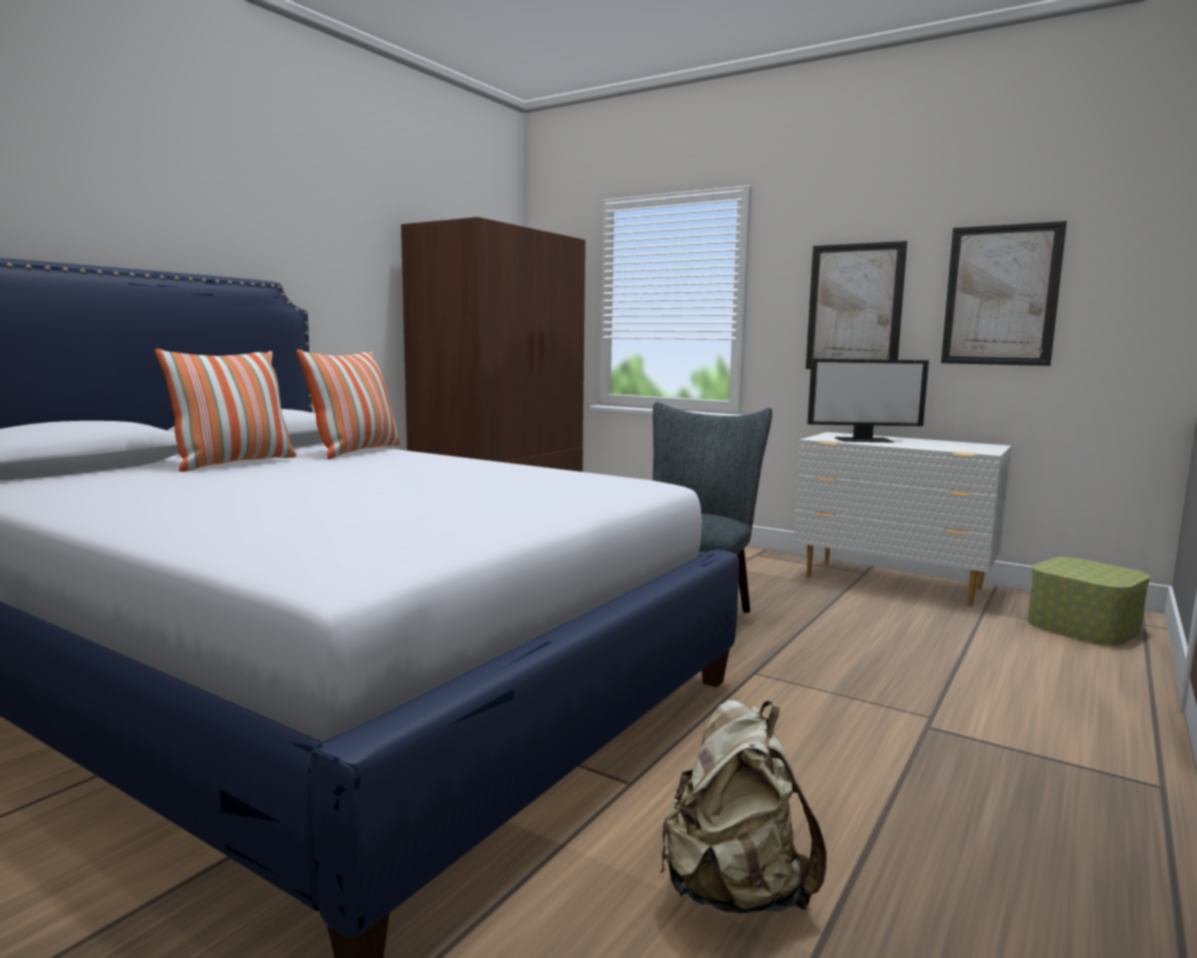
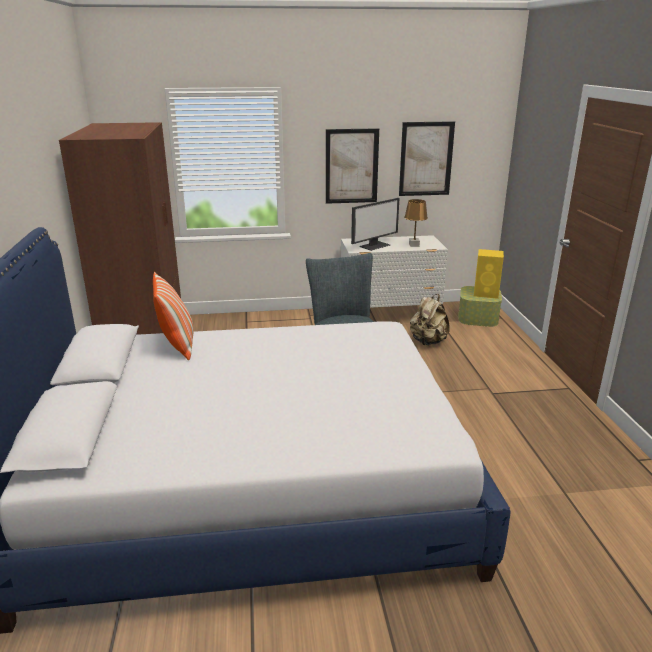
camera: 40 degrees left, 15 degrees up
(234, 463) = (151, 387): pillow -> none
(734, 890) = (525, 486): beige backpack -> beige backpack (428, 342)
(940, 446) = (414, 245): none -> brown table lamp
(1105, 573) = (486, 293): none -> yellow speaker

